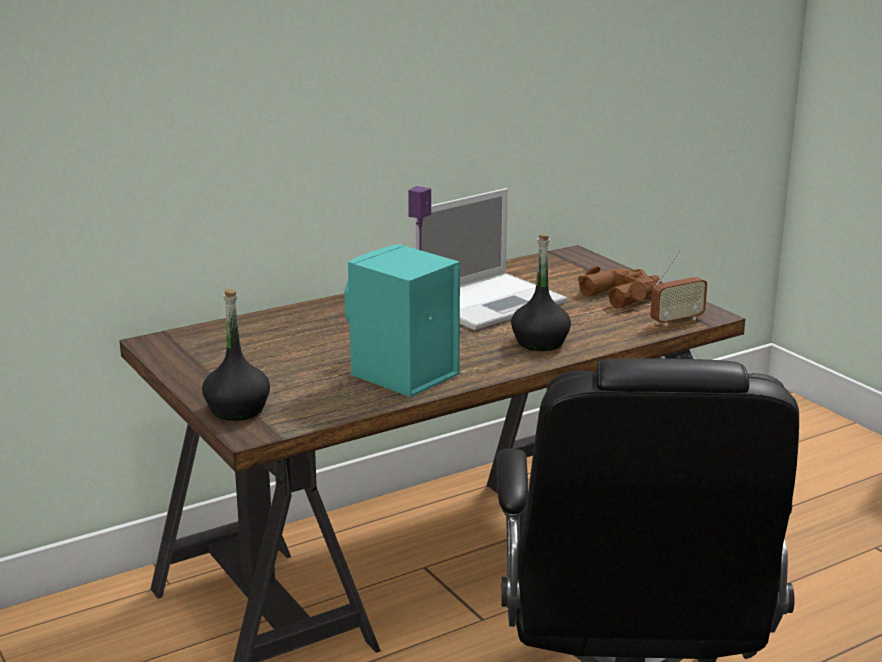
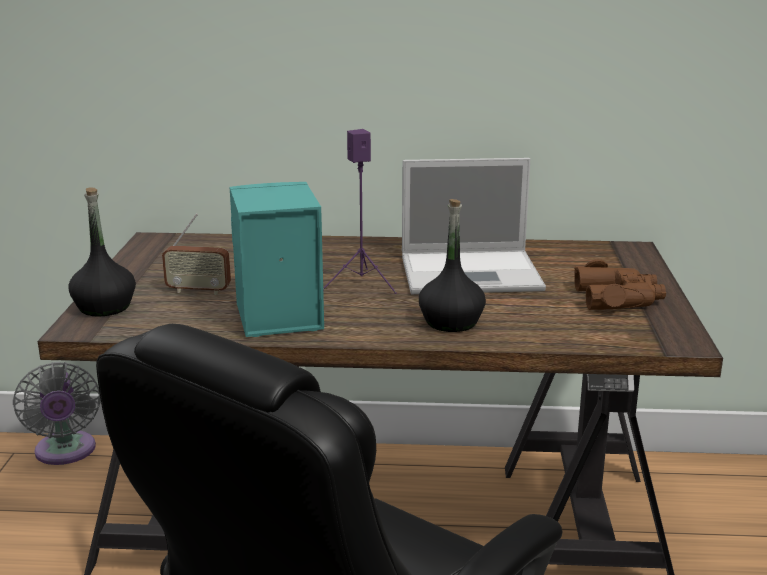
camera: 35 degrees right, 0 degrees up
(54, 617) = (65, 452): none -> grey fan
(676, 320) = (634, 339): radio -> radio (198, 290)

